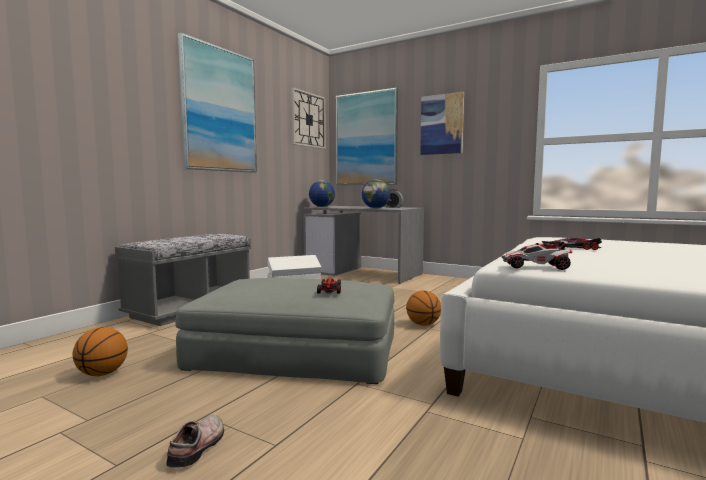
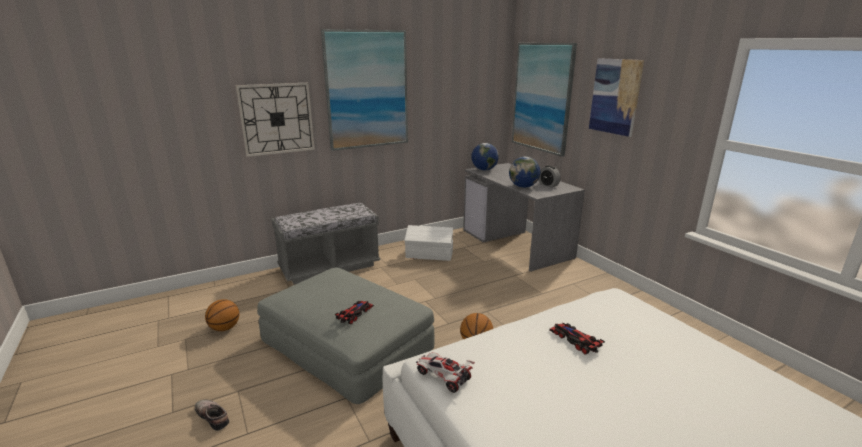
camera: 30 degrees right, 15 degrees up
(199, 446) = (214, 416): shoe -> shoe turned 90 degrees counterclockwise
(308, 120) = (480, 75): wall clock -> wall clock (277, 119)

